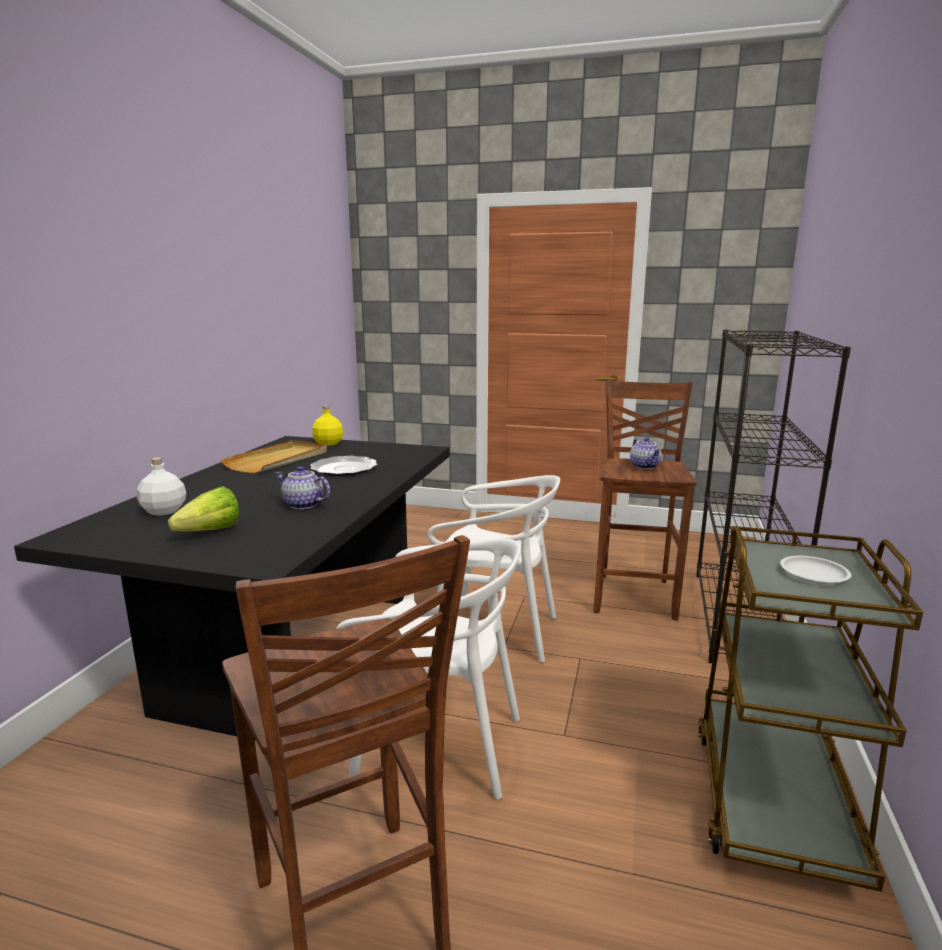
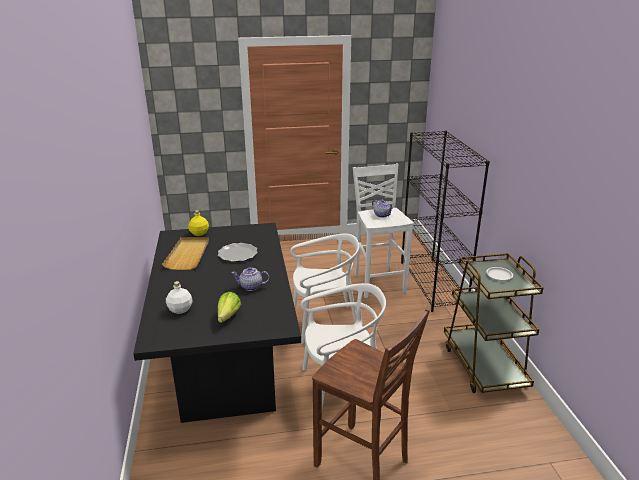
camera: 25 degrees left, 10 degrees up
(635, 595) = (378, 282): brown stool -> white stool

